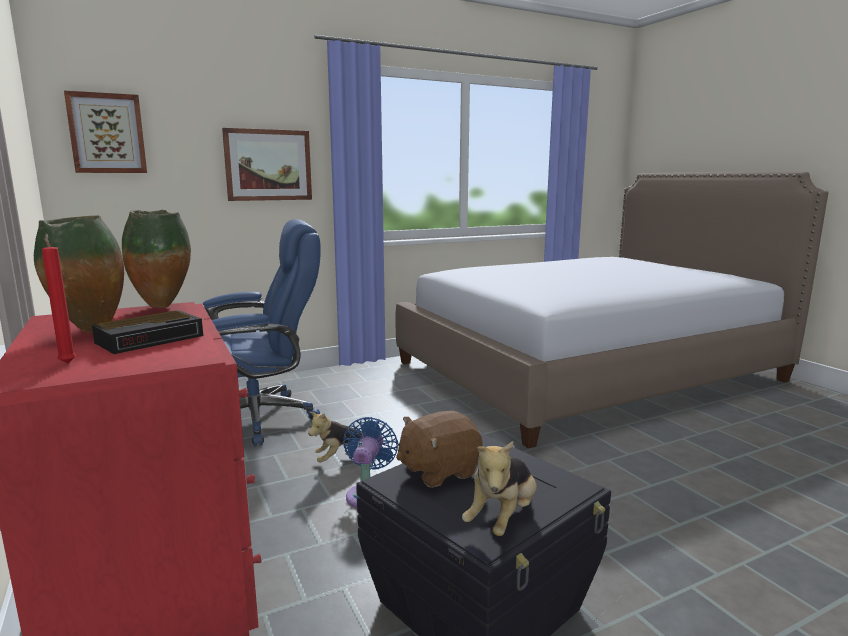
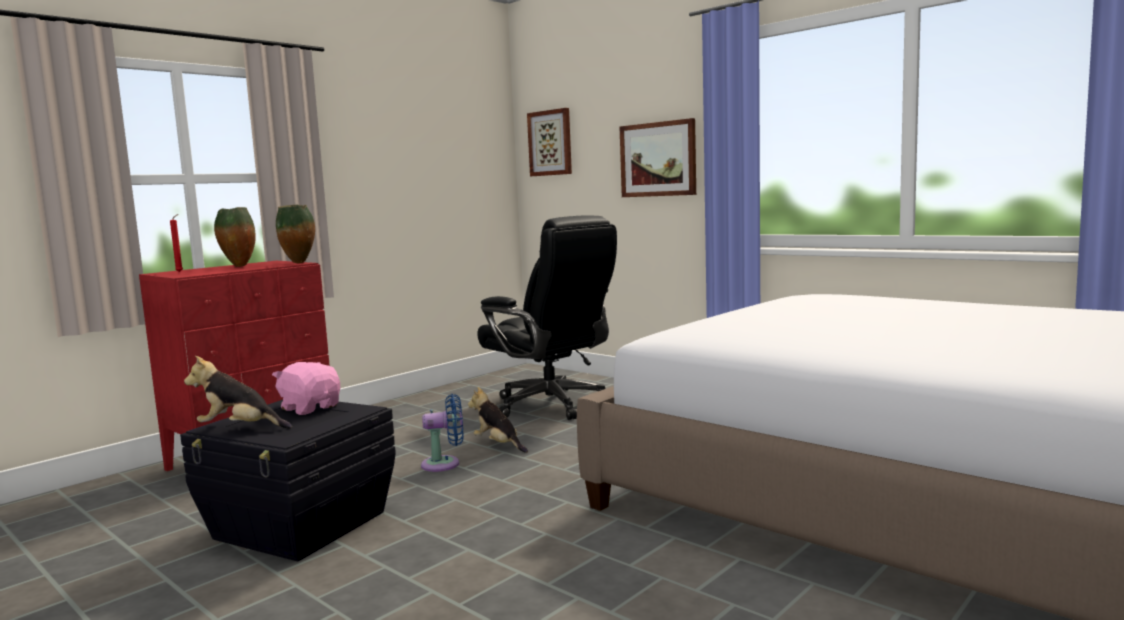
camera: 70 degrees right, 5 degrees down
(152, 339) = (221, 270): alarm clock -> none
(256, 419) = (550, 404): blue office chair -> black office chair
(438, 471) = (310, 408): brown plush toy -> pink plush toy

